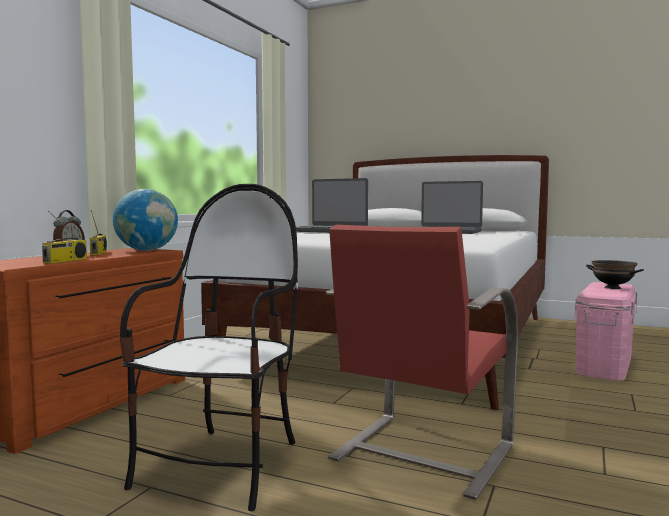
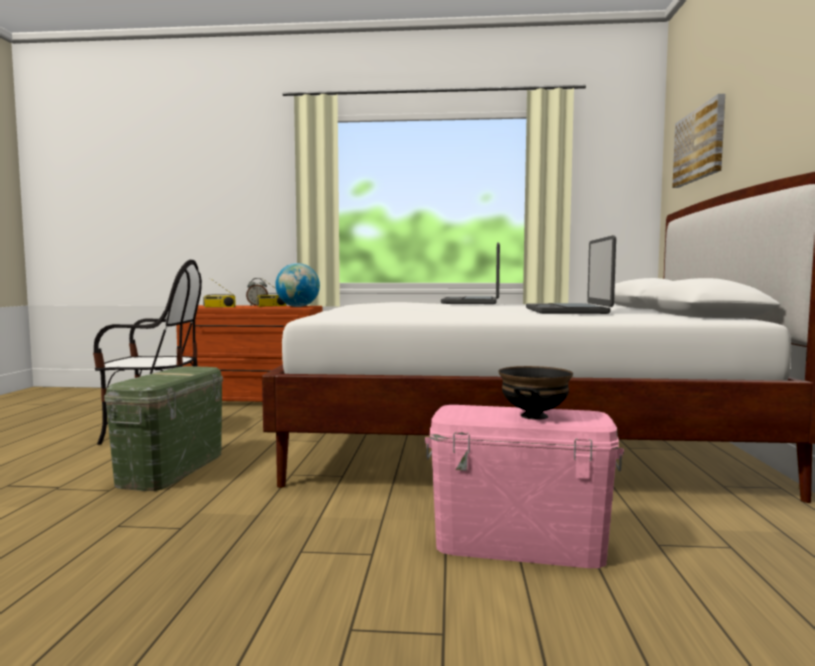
camera: 70 degrees right, 0 degrees up
(375, 116) = (699, 145): none -> picture
(420, 453) = (171, 468): red chair -> green storage box

